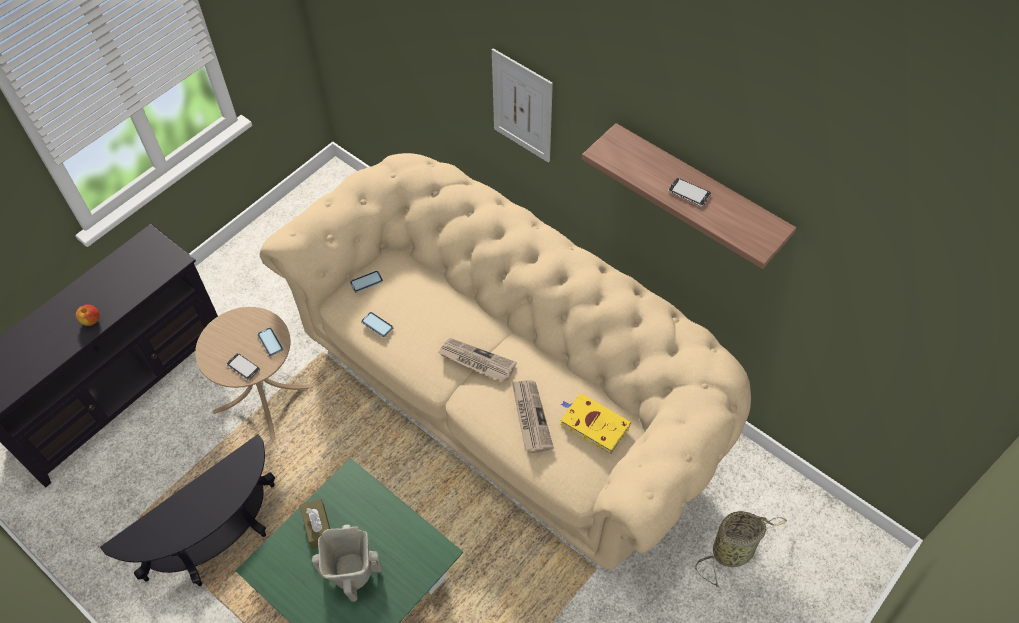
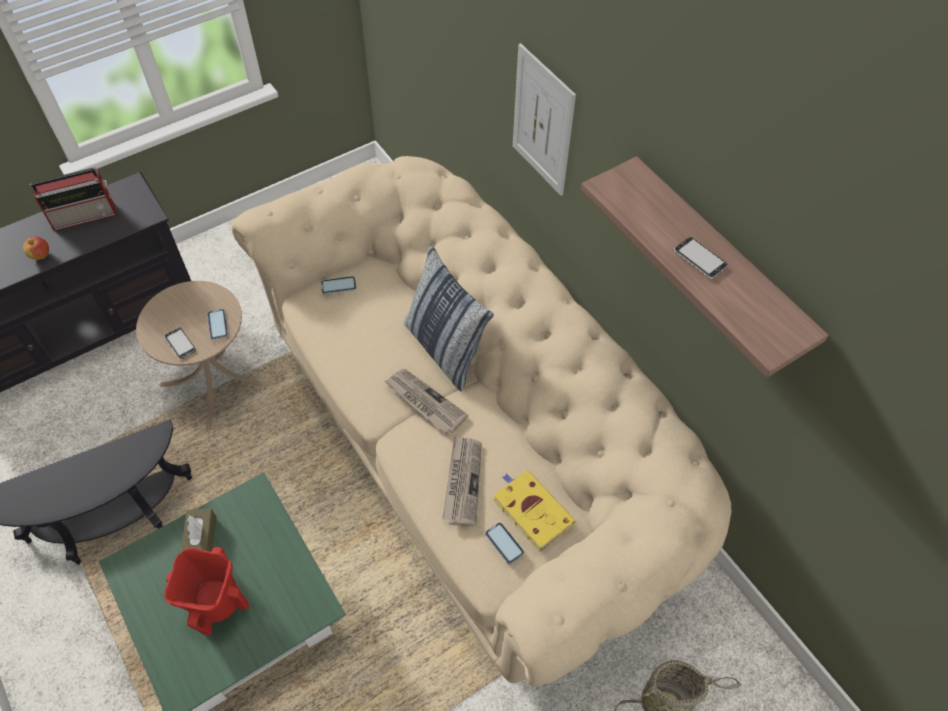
camera: 15 degrees right, 0 degrees up
(117, 275) = (85, 215): none -> radio
(352, 575) = (217, 604): beige vase -> red vase
(377, 325) = (333, 335): phone -> phone (504, 543)
(477, 312) = (445, 348): none -> pillow

